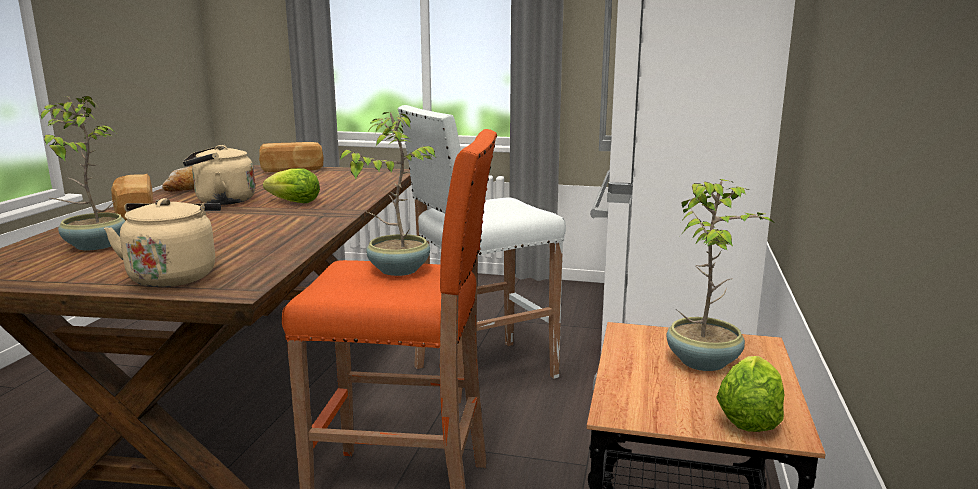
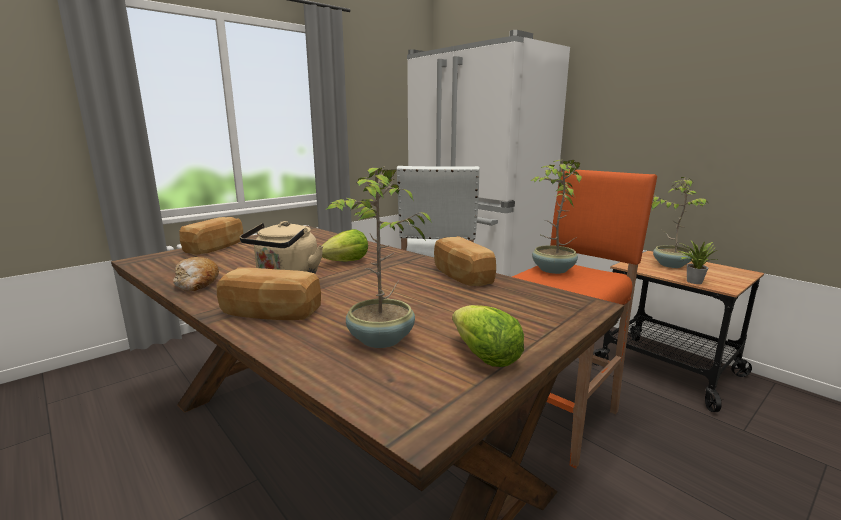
camera: 55 degrees left, 0 degrees up
(174, 276) = (532, 318): beige kettle -> none
(291, 238) = (461, 276): none -> bread
(617, 384) = (692, 281): none -> potted plant
(748, 418) = (732, 273): lettuce -> lettuce (485, 357)

